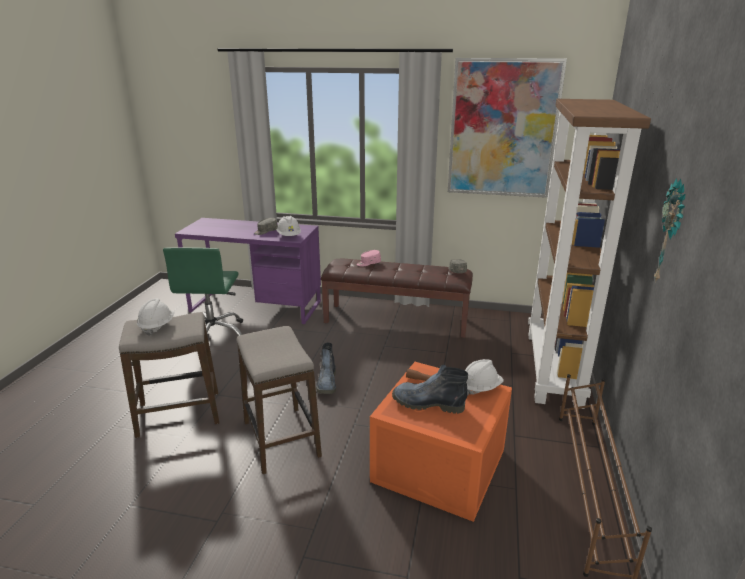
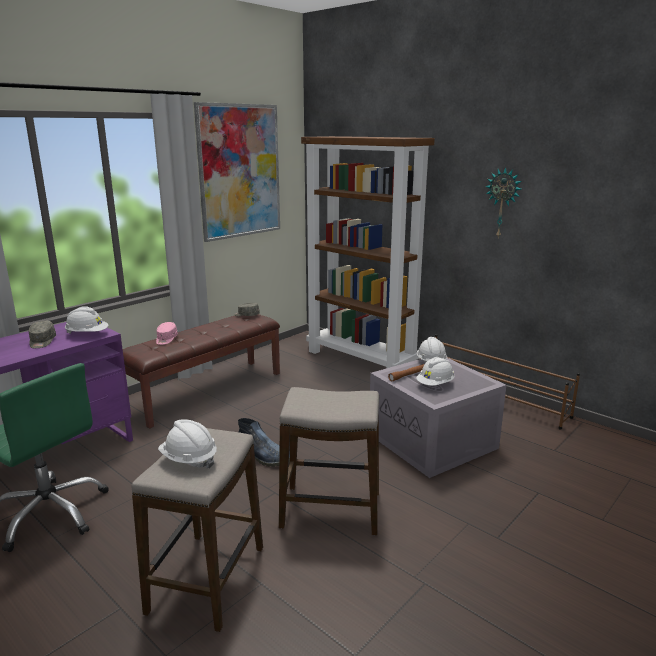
camera: 60 degrees left, 5 degrees down
(427, 403) = (435, 384): boot -> white hard hat
(440, 467) = (434, 441): orange storage box -> grey storage box

